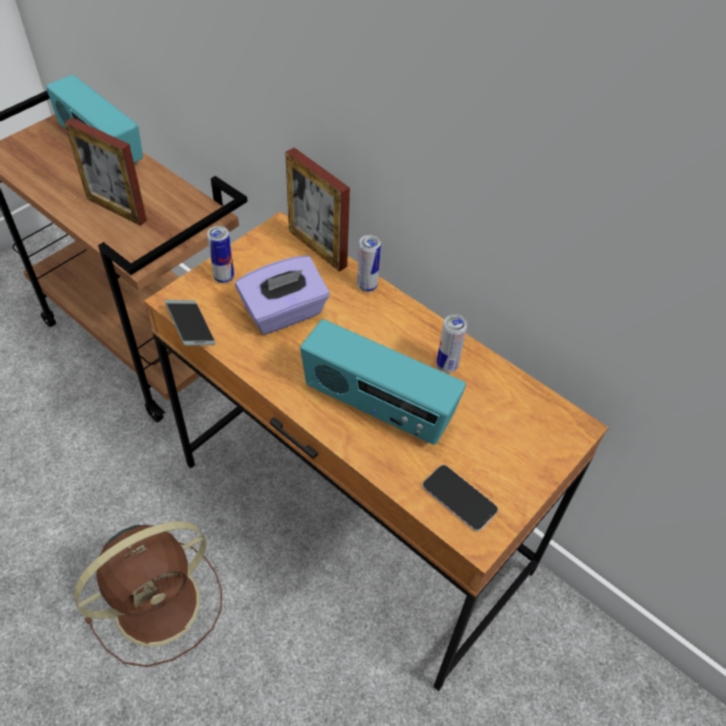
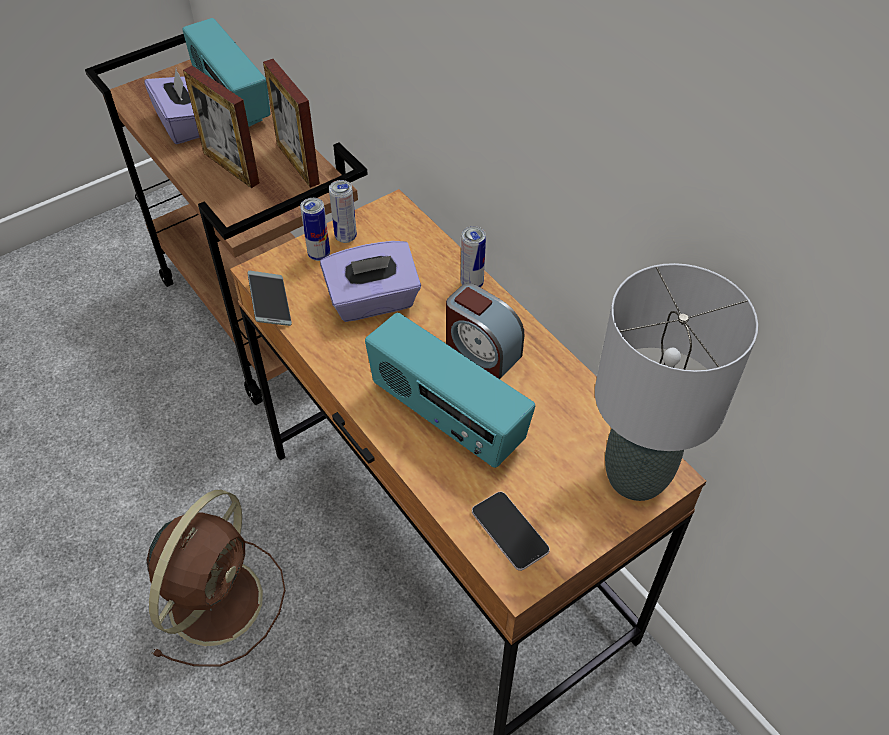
camera: 15 degrees right, 0 degrees up
(62, 175) = (184, 124): none -> purple tissue box
(161, 601) = (218, 597): brown fan -> brown fan turned 45 degrees counterclockwise
(317, 248) = (428, 235): picture frame -> picture frame (298, 164)
(391, 343) = (481, 350): none -> alarm clock
(447, 365) = (537, 384): can -> can (345, 237)
(552, 433) = (637, 477): none -> grey table lamp

